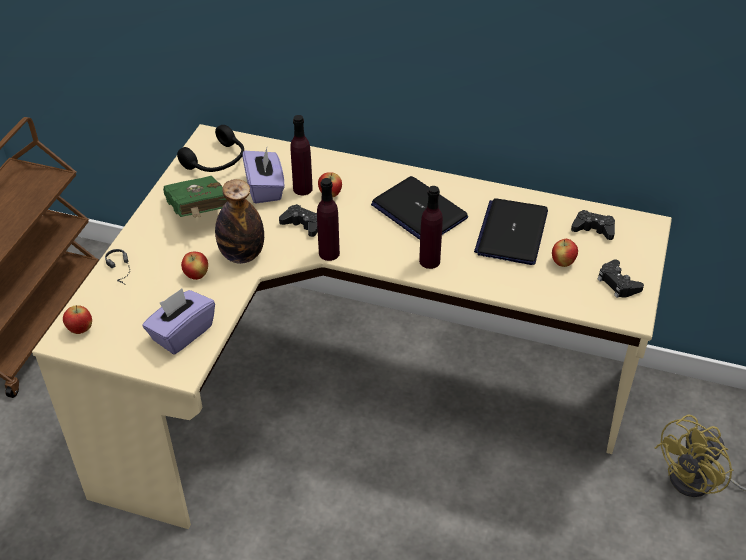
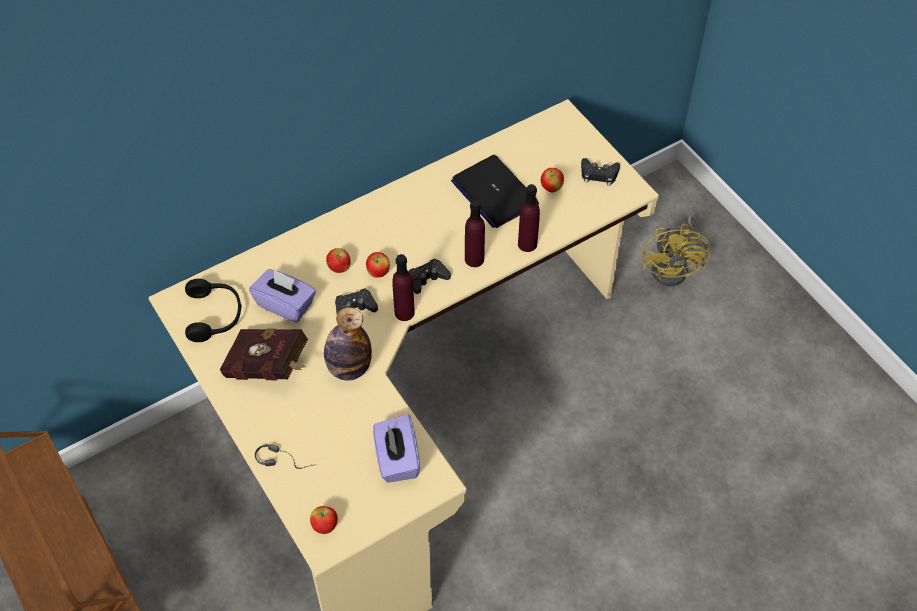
camera: 50 degrees left, 10 degrees up
(196, 275) = (342, 412): apple -> apple (378, 272)
(198, 214) = (269, 368): green book -> red book
(302, 189) = (313, 281): purple bottle -> purple bottle (527, 244)
(418, 211) = (416, 228): laptop -> none
(593, 229) = (537, 147): black game controller -> black game controller (427, 279)

